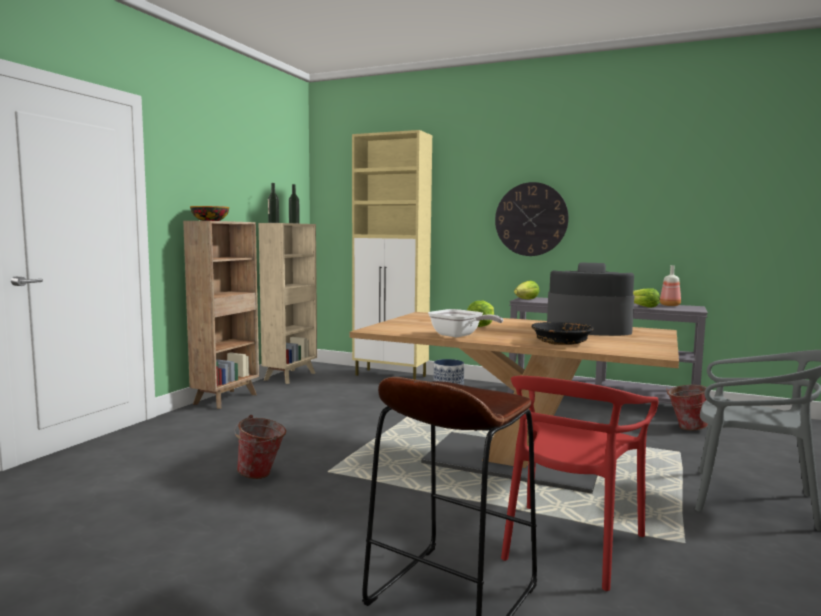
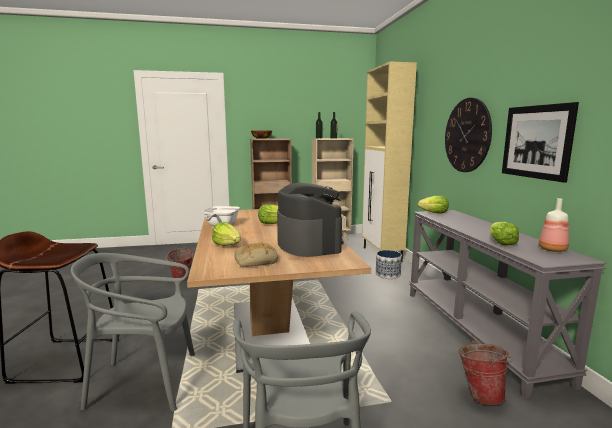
camera: 55 degrees right, 5 degrees up
(561, 342) = (228, 245): black bowl -> lettuce
(570, 544) = (144, 382): red chair -> grey chair
(625, 224) = (536, 142): none -> picture
(630, 343) = (255, 261): none -> bread

